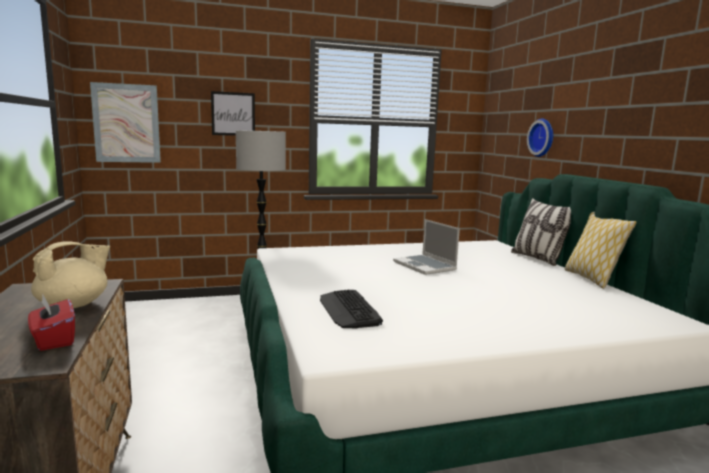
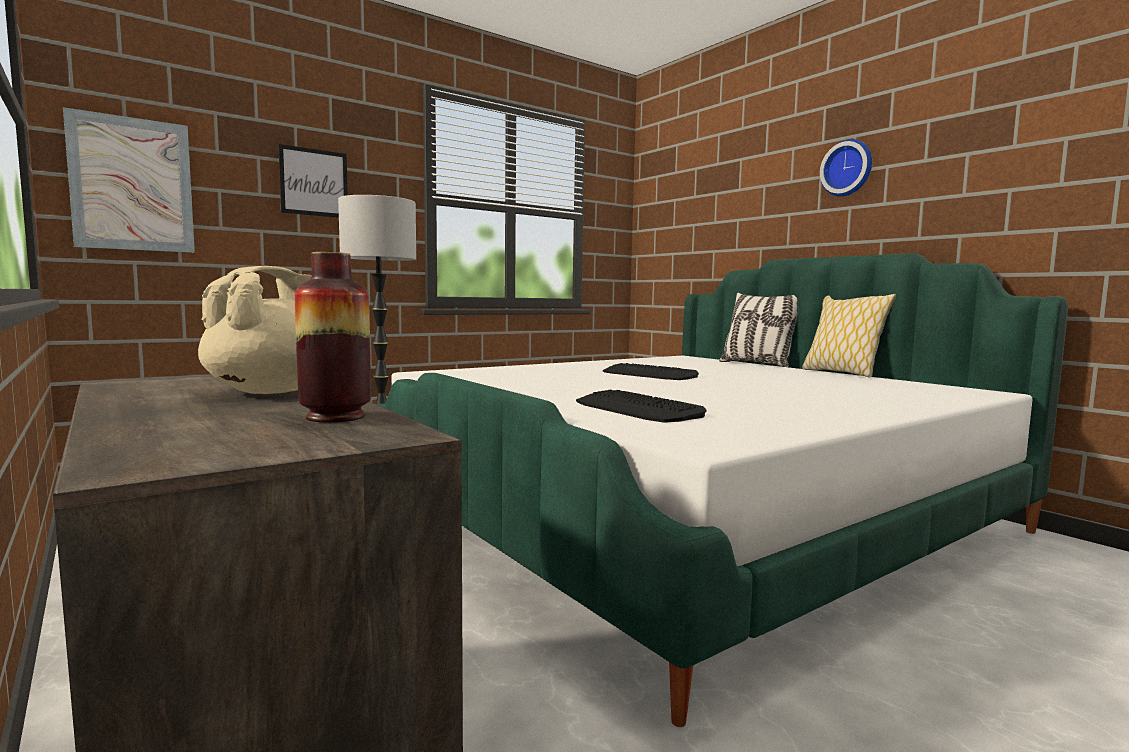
camera: 20 degrees left, 5 degrees down
(53, 340) = (336, 417): red tissue box -> vase
(425, 266) = (649, 374): laptop -> keyboard
(543, 137) = (731, 224): wall clock -> wall clock (848, 168)

